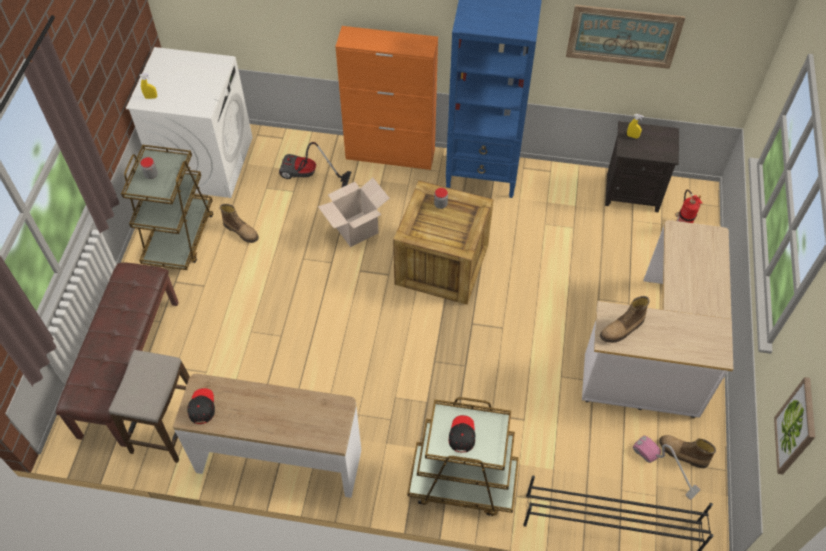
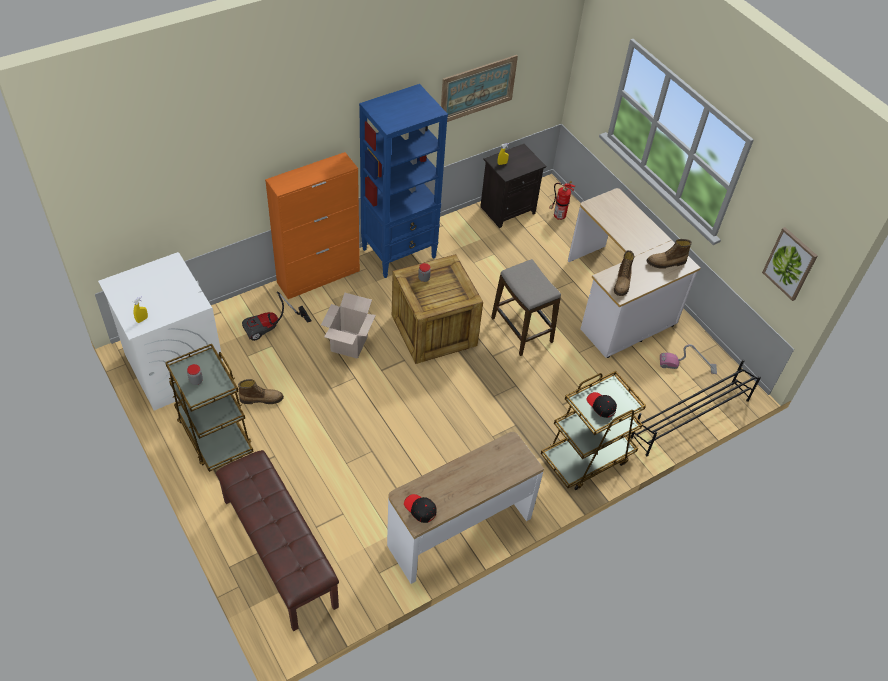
camera: 45 degrees left, 5 degrees down
(166, 426) = (353, 570): stool -> stool (521, 330)
(682, 453) = (688, 351): boot -> boot (666, 263)

